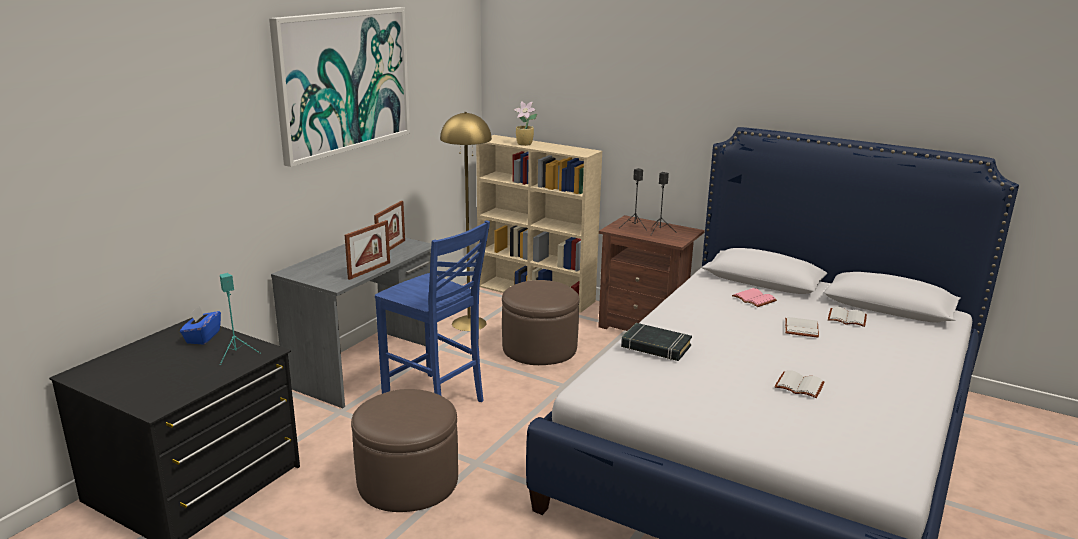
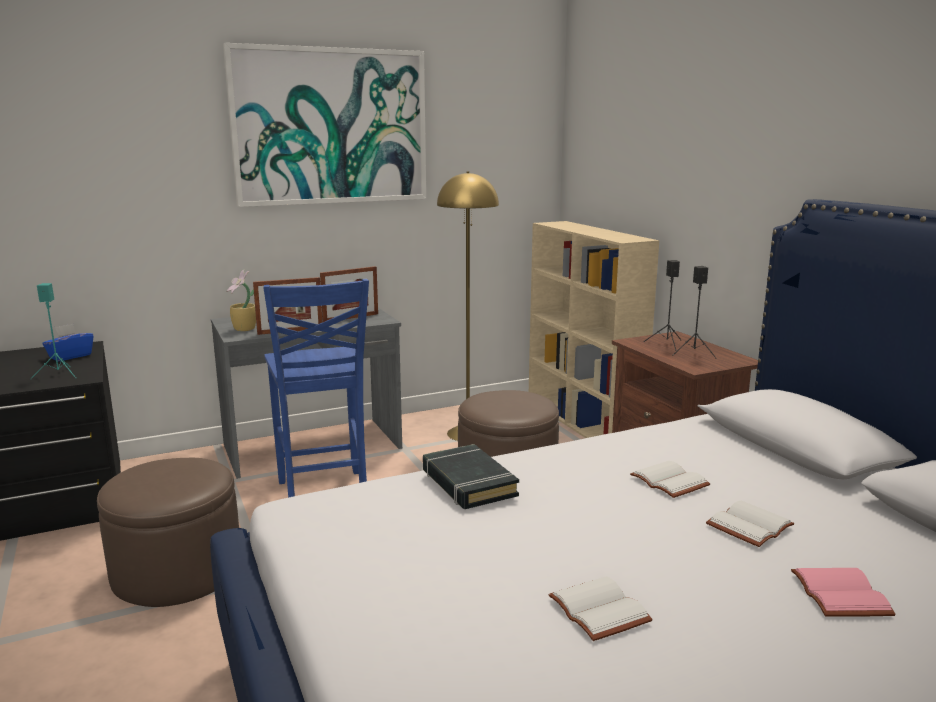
camera: 35 degrees right, 5 degrees down
(525, 144) = (577, 229): potted plant -> potted plant (244, 329)
(752, 299) = (731, 465): pink book -> pink book (837, 593)
(847, 318) = (872, 535): white book -> white book (671, 481)

